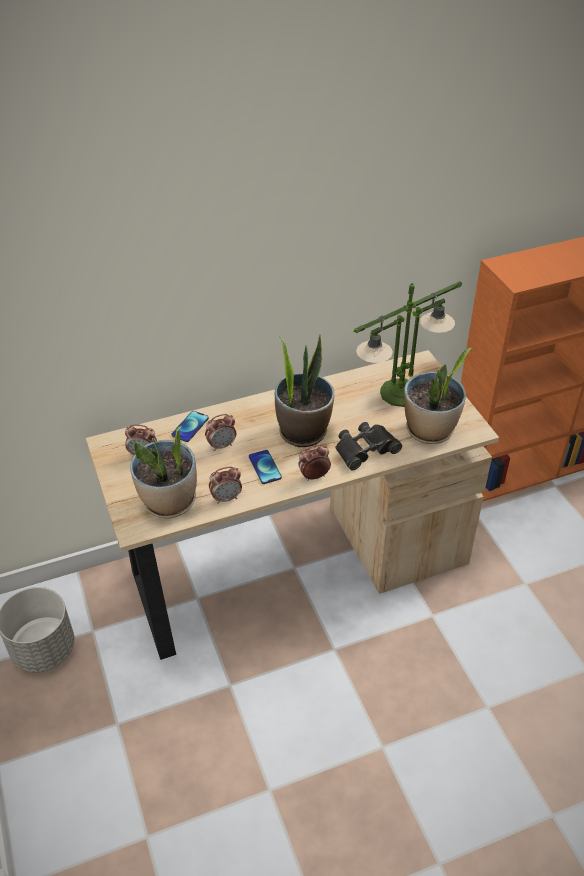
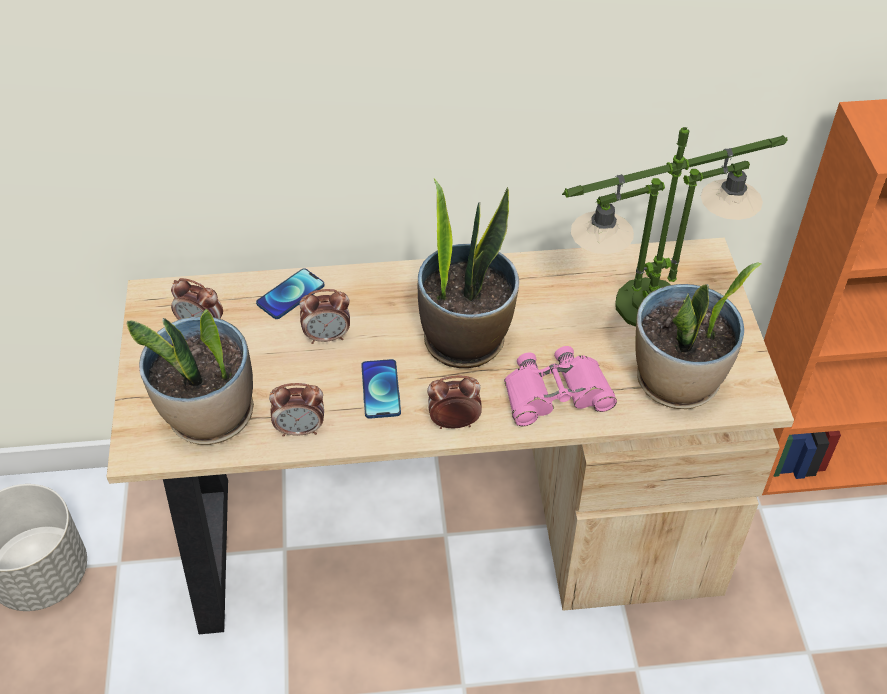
camera: 15 degrees right, 5 degrees up
(365, 450) = (555, 394): black binoculars -> pink binoculars

